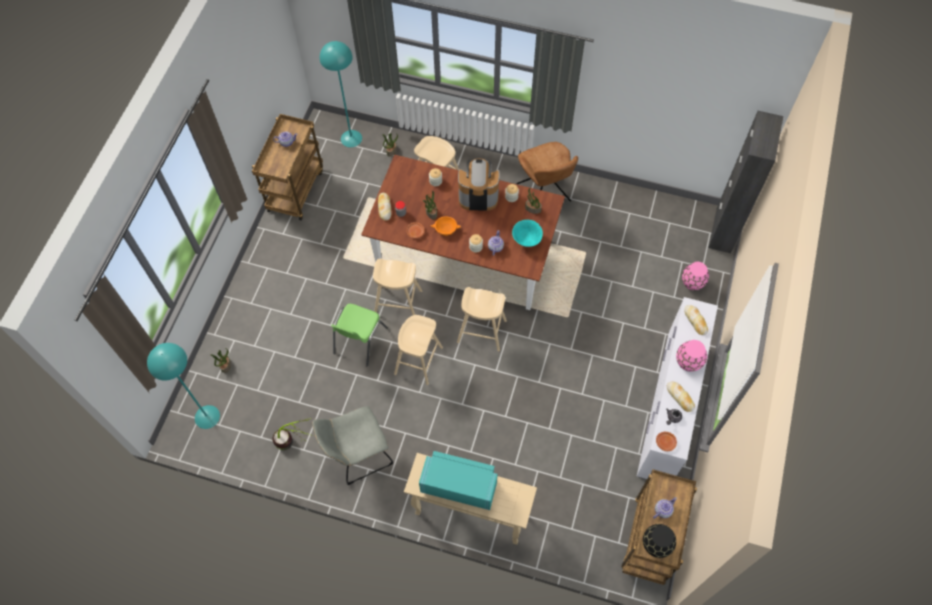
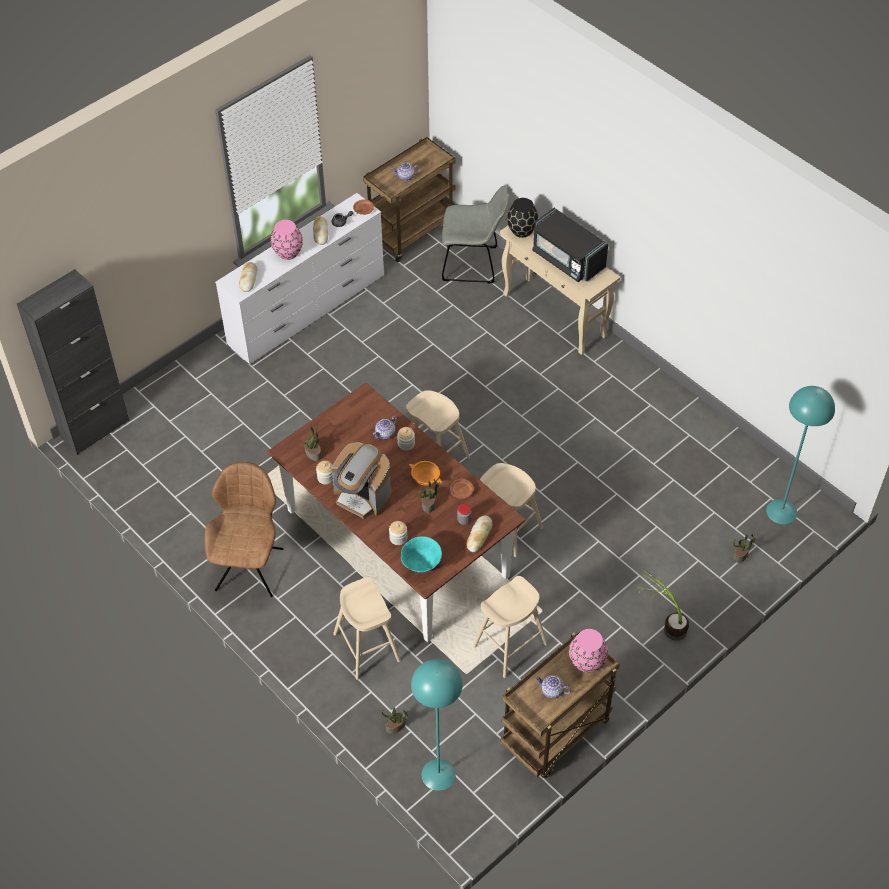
camera: 150 degrees left, 10 degrees down
(295, 442) = (695, 445): potted plant -> potted plant (662, 624)
(357, 455) = (636, 406): grey chair -> grey chair (473, 264)
(359, 341) = (575, 509): green chair -> none
(418, 361) = (522, 459): beige stool -> beige stool (510, 645)
(459, 486) = (567, 259): turquoise microwave -> black microwave
(526, 240) = (346, 425): turquoise bowl -> turquoise bowl (421, 565)
(656, 545) = (430, 160): black vase -> black vase (521, 230)
(692, 283) = (180, 396): pink vase -> pink vase (587, 661)

